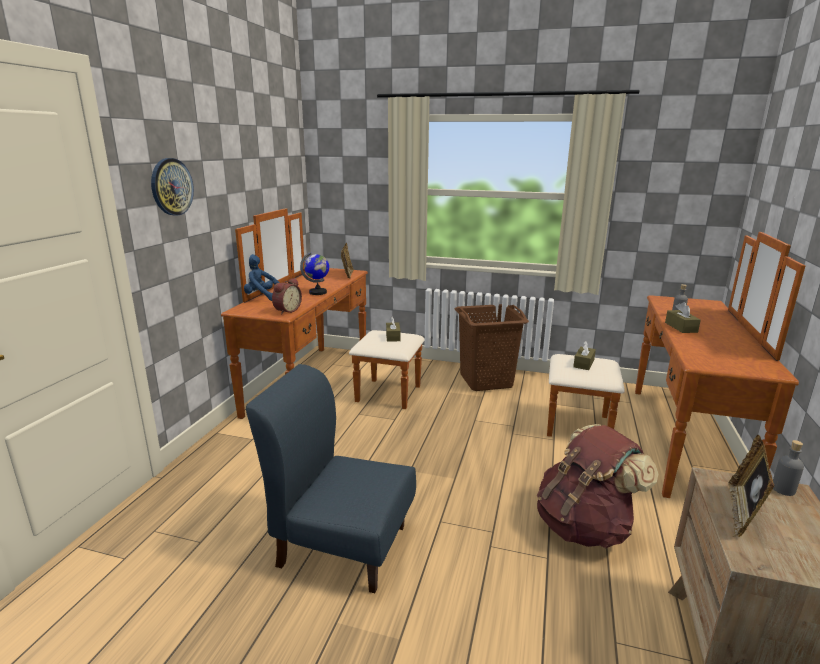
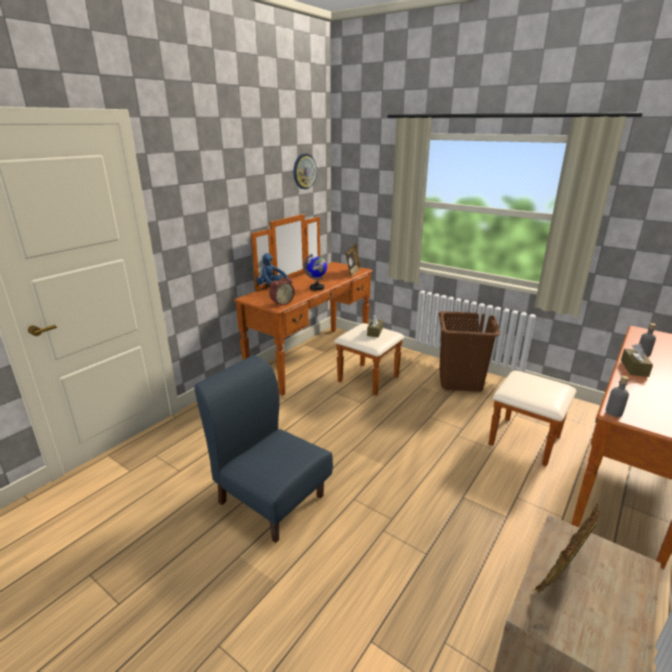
camera: 20 degrees right, 5 degrees up
(171, 187) = (195, 202): wall clock -> wall clock (304, 171)
(583, 363) = (534, 385): brown tissue box -> none
(584, 526) = (475, 536): brown backpack -> none
(783, 489) = (627, 560): grey bottle -> grey bottle (614, 412)

